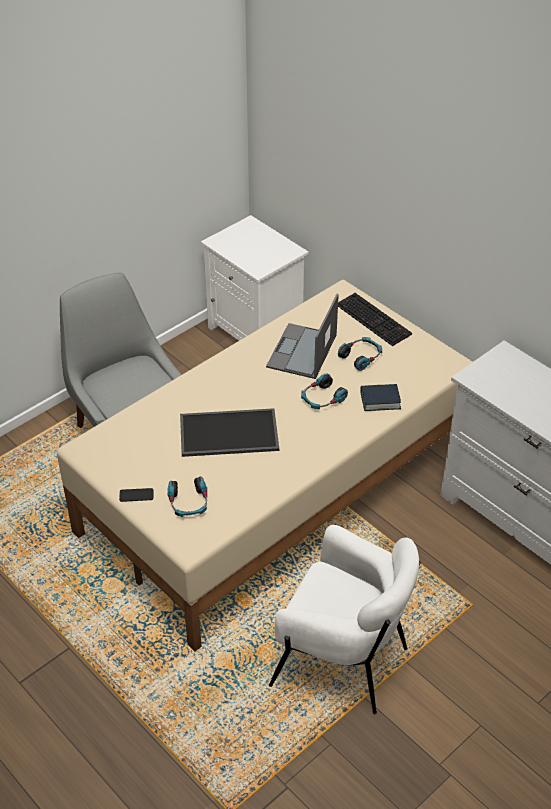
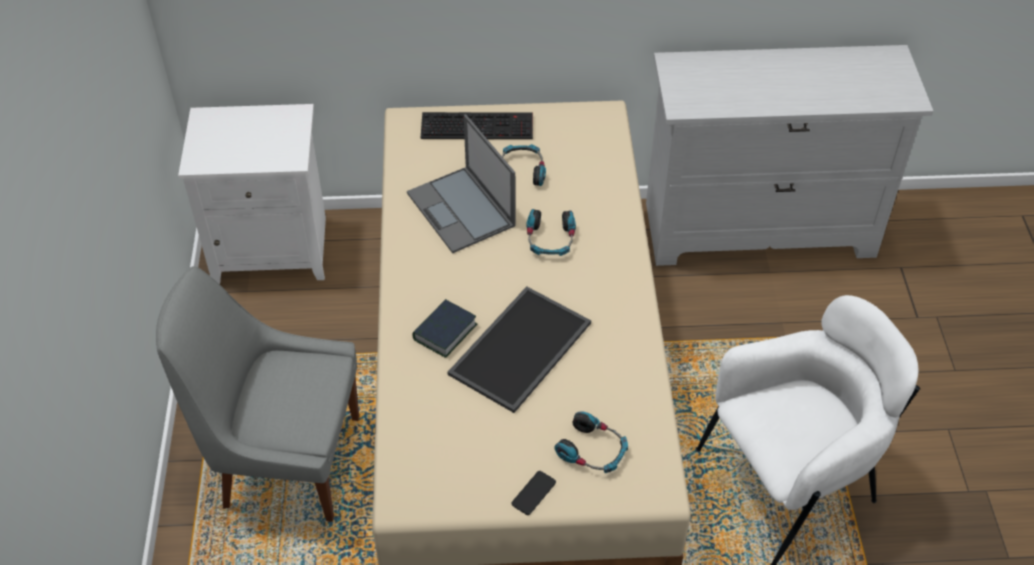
camera: 50 degrees left, 5 degrees up
(380, 400) = (600, 199): book -> book (445, 332)

